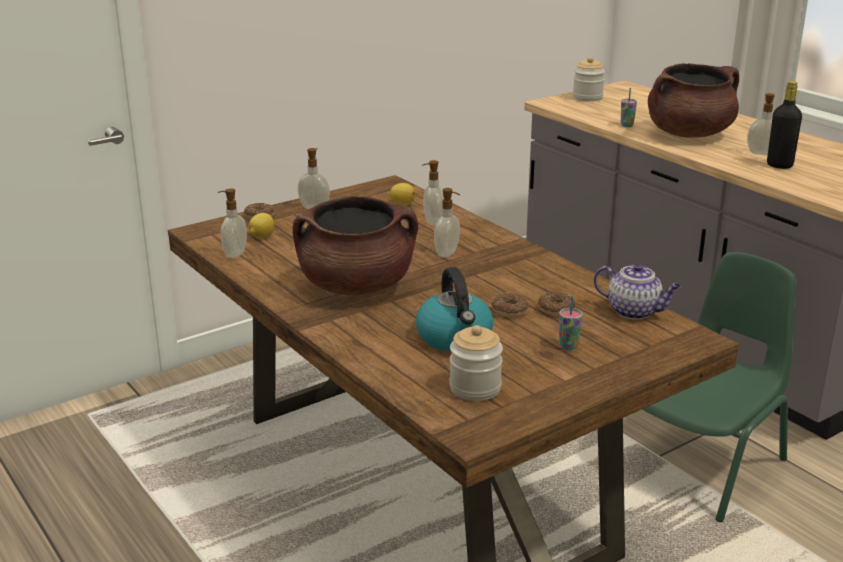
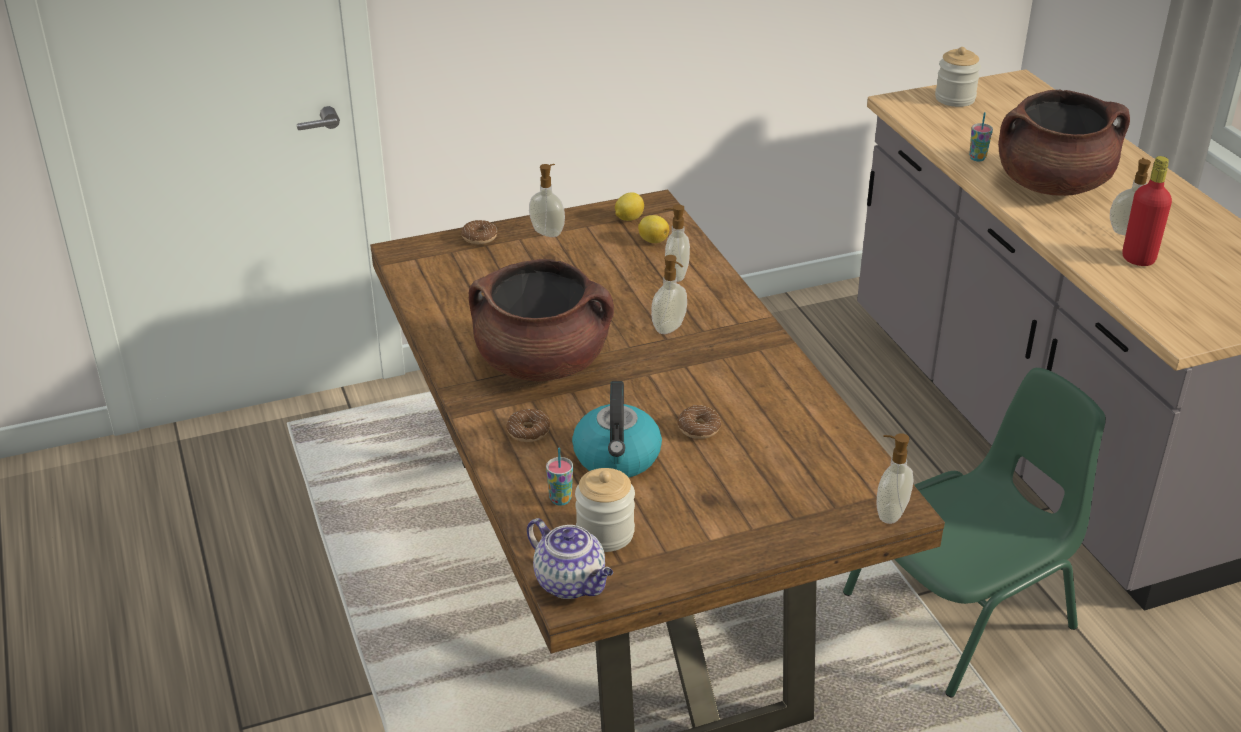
camera: 15 degrees right, 10 degrees up
(234, 254) = (428, 293): soap dispenser -> soap dispenser (889, 513)
(261, 236) = (469, 270): lemon -> lemon (628, 218)
(555, 309) = (753, 435): donut -> donut (528, 431)
(568, 346) = (739, 492): cup -> cup (560, 499)
(635, 311) = (846, 453): teapot -> teapot (571, 583)
(779, 165) = (1138, 259): black bottle -> red bottle

